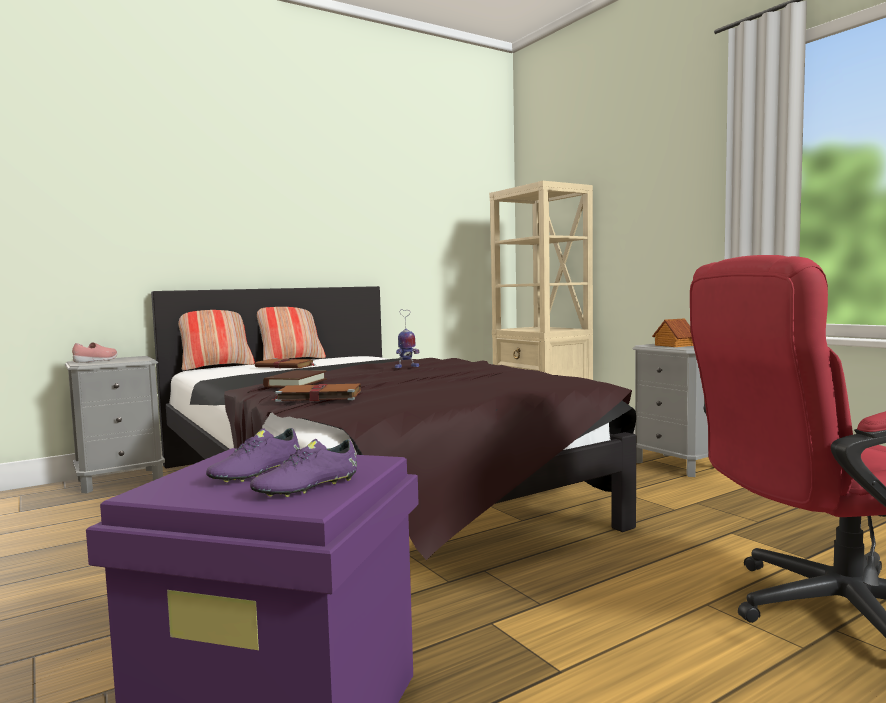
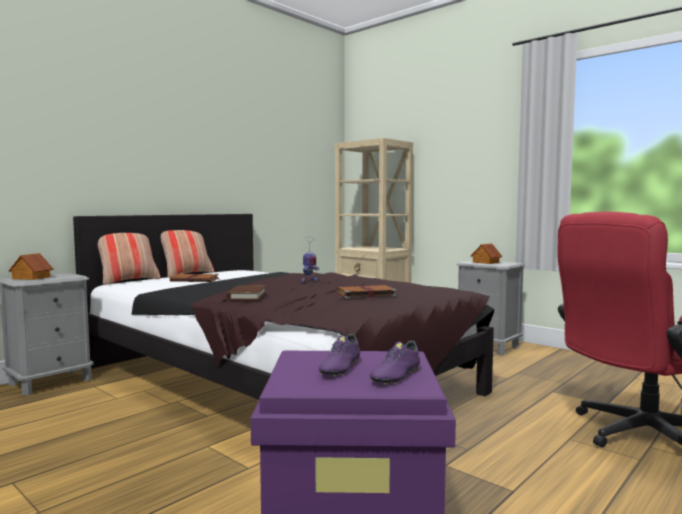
camera: 15 degrees left, 0 degrees up
(96, 361) = (31, 278): pink shoe -> toy house
(317, 396) = (286, 307): brown book -> brown book (365, 294)

